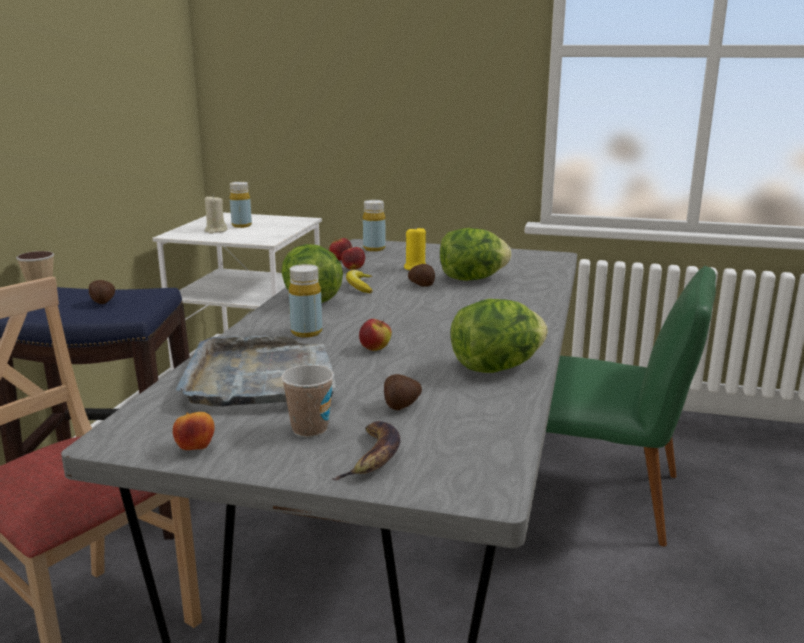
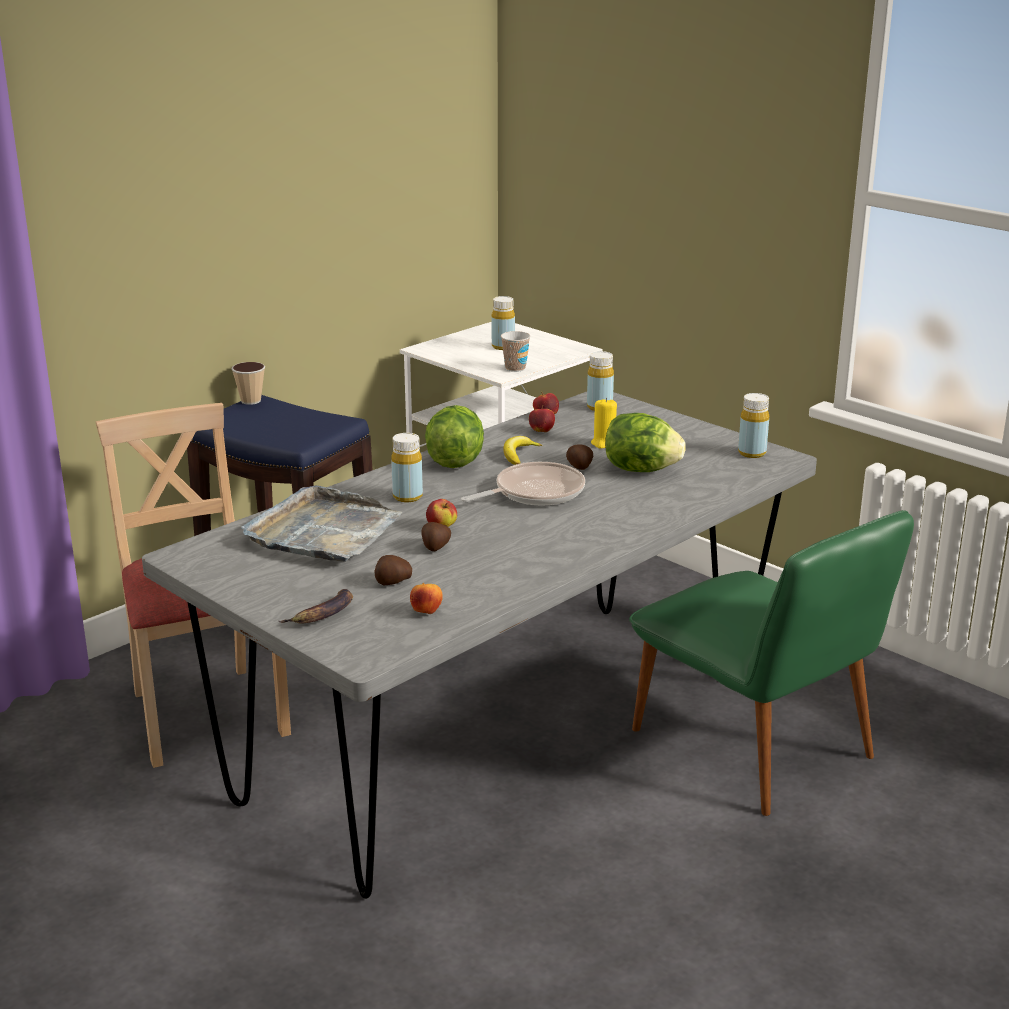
camera: 30 degrees right, 5 degrees up
(103, 302) = (288, 424): potato -> potato (435, 547)
(195, 449) = (221, 576): apple -> apple (426, 612)
(215, 231) = (468, 350): beige candle -> none
(310, 429) = (308, 583): cup -> cup (515, 368)
(415, 308) = (534, 492): none -> frying pan
(496, 368) = (514, 570): lettuce -> none
(530, 257) = (752, 453): none -> yellow bottle

